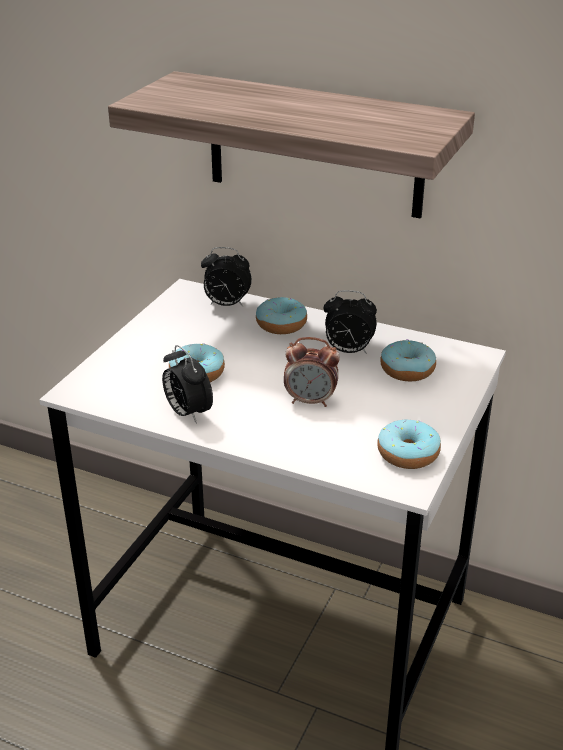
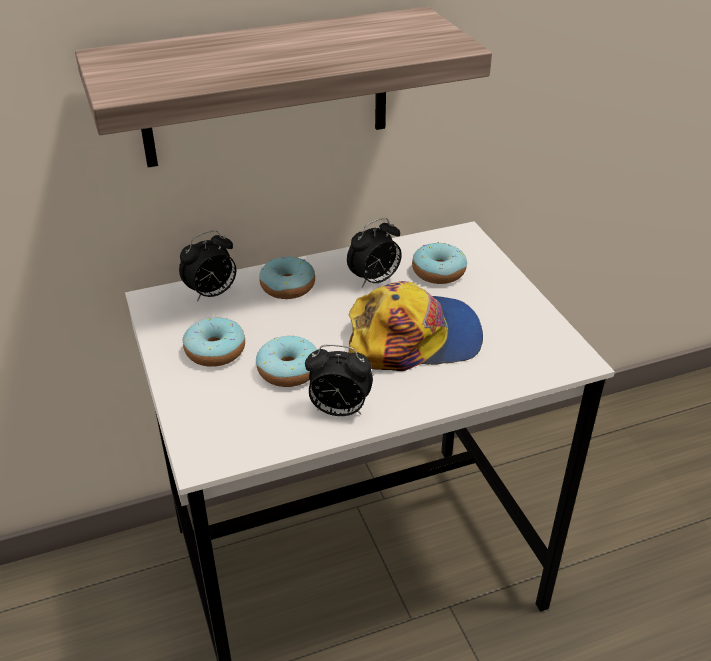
camera: 45 degrees left, 5 degrees up
(310, 401) = (414, 338): alarm clock -> cap
(407, 454) = (540, 337): donut -> donut (215, 351)

